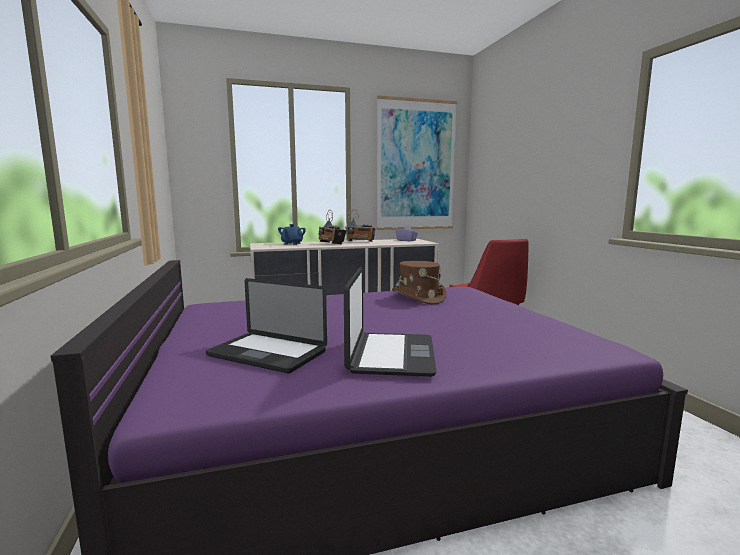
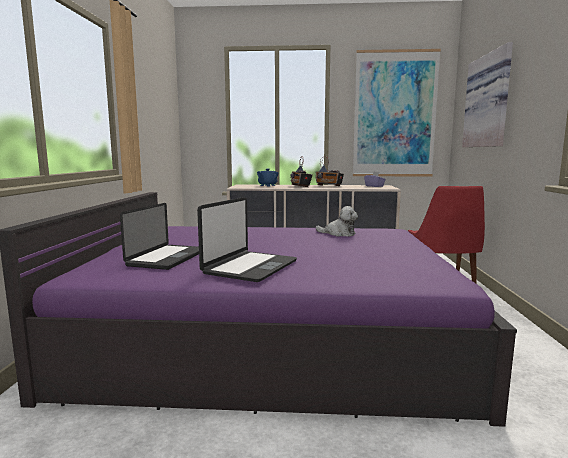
camera: 20 degrees right, 0 degrees up
(267, 354) = (167, 258): laptop -> laptop turned 120 degrees counterclockwise
(418, 297) = (339, 234): brown hat -> plush toy
(521, 156) = (489, 101): none -> picture

